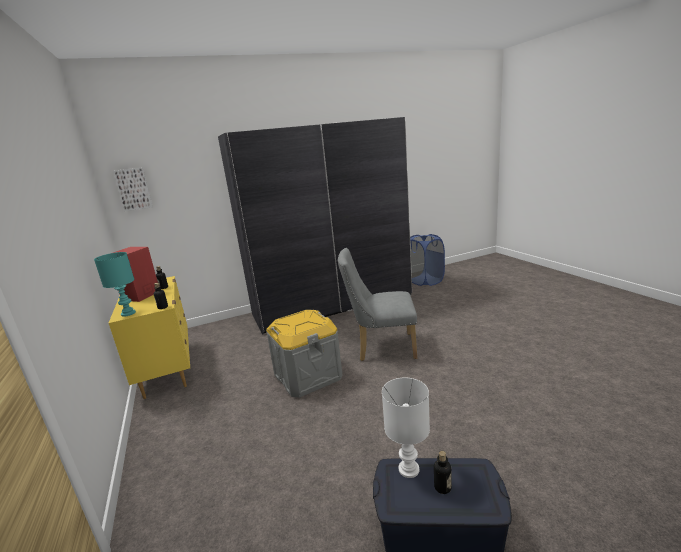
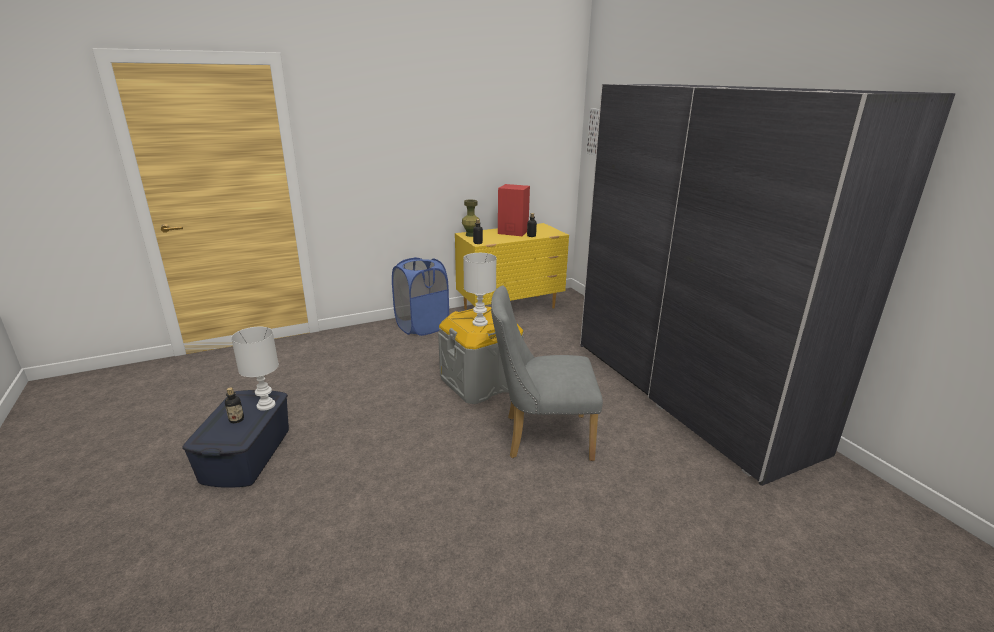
camera: 85 degrees right, 5 degrees up
(129, 313) = (471, 235): turquoise table lamp -> green vase
(309, 320) = (480, 323): none -> white table lamp
(381, 347) = (540, 437): grey chair -> grey chair turned 90 degrees counterclockwise
(425, 281) = (868, 519): blue laundry basket -> blue laundry basket (422, 326)

